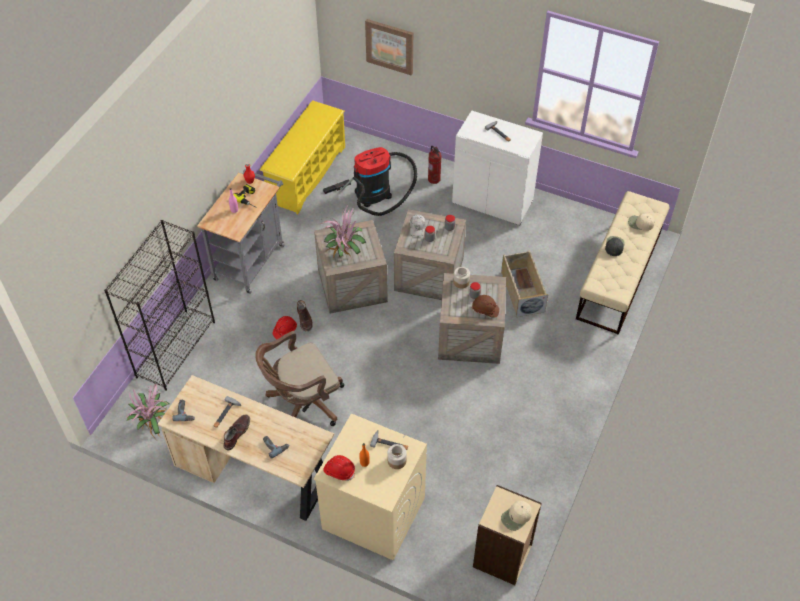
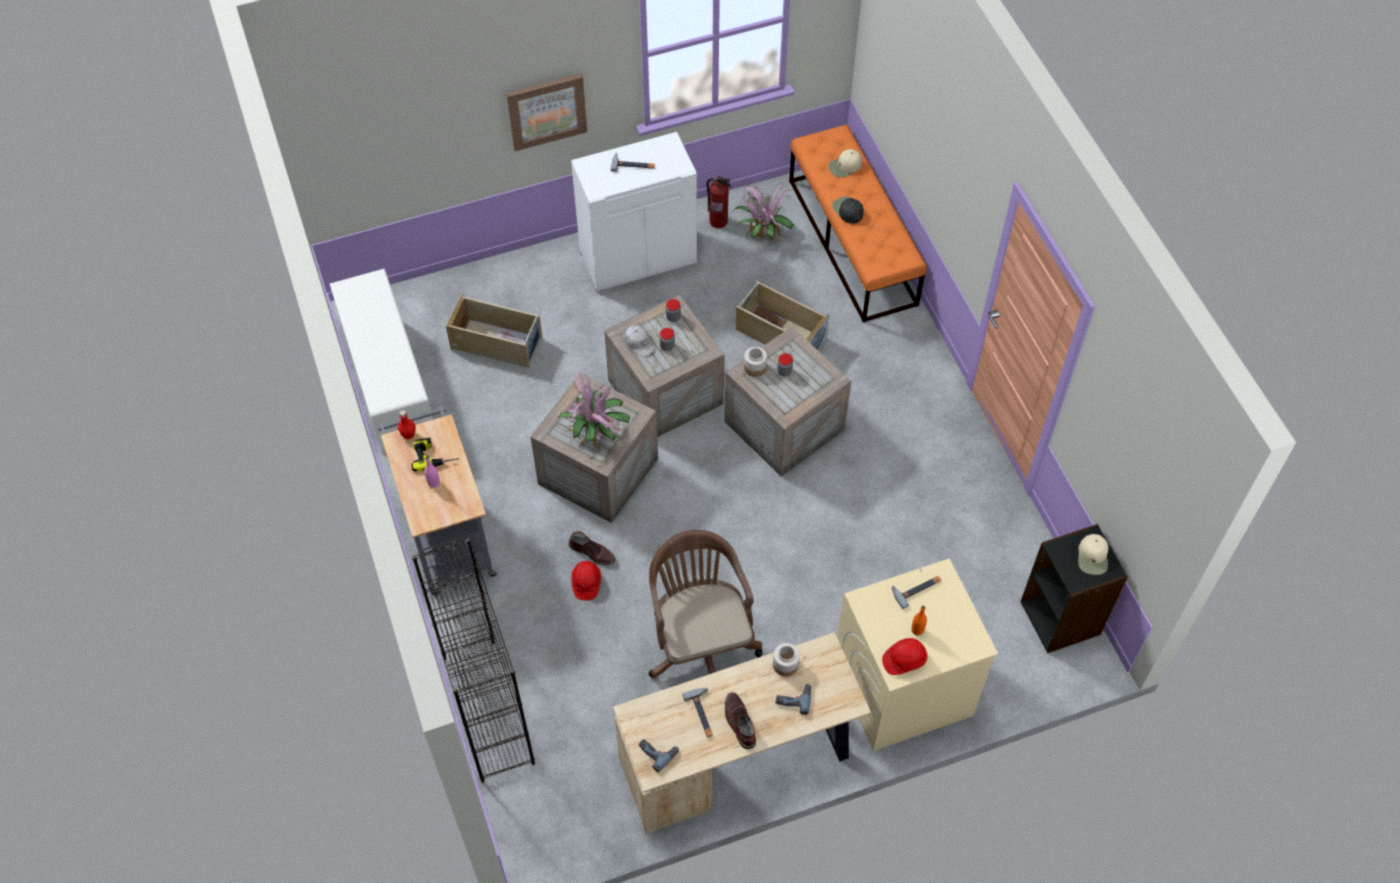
camera: 45 degrees left, 5 degrees up
(153, 423) = (566, 812): potted plant -> potted plant (762, 234)
(302, 403) = (700, 643): brown office chair -> brown office chair turned 150 degrees clockwise
(306, 174) = (390, 384): yellow shoe rack -> white shoe rack
(376, 192) = (498, 343): vacuum cleaner -> beige storage box
(390, 46) = (416, 144): picture -> picture (546, 110)
(396, 461) = (943, 600): jar -> jar (785, 665)
(434, 179) = (545, 279): fire extinguisher -> fire extinguisher (718, 221)
(485, 310) = (813, 378): brown hard hat -> none
(503, 556) = (1061, 618): beige bookcase -> black bookcase
(619, 275) = (852, 242): beige bench -> orange bench

